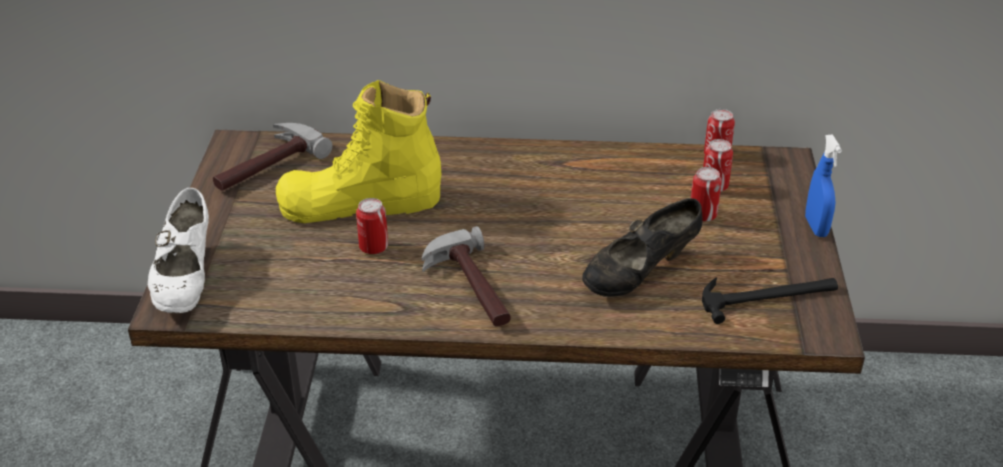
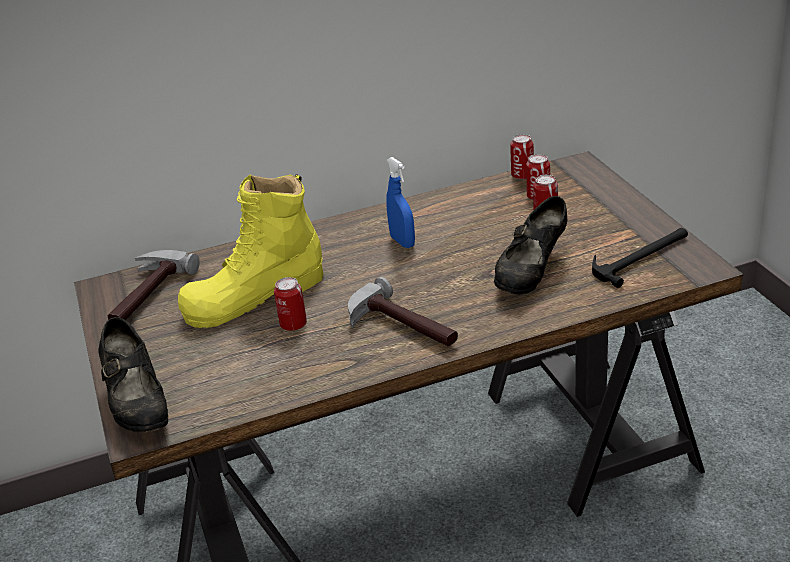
camera: 20 degrees left, 5 degrees down
(186, 280) = (138, 405): white shoe -> black shoe
(816, 227) = (636, 200): blue spray bottle -> blue spray bottle (402, 242)

